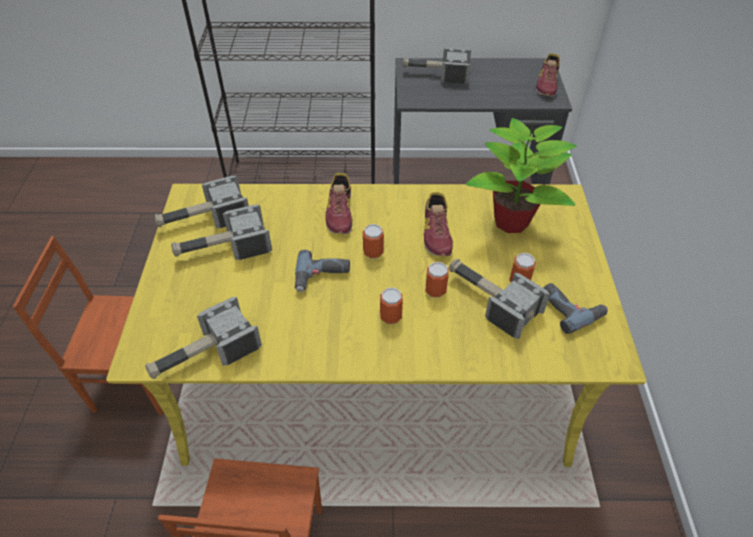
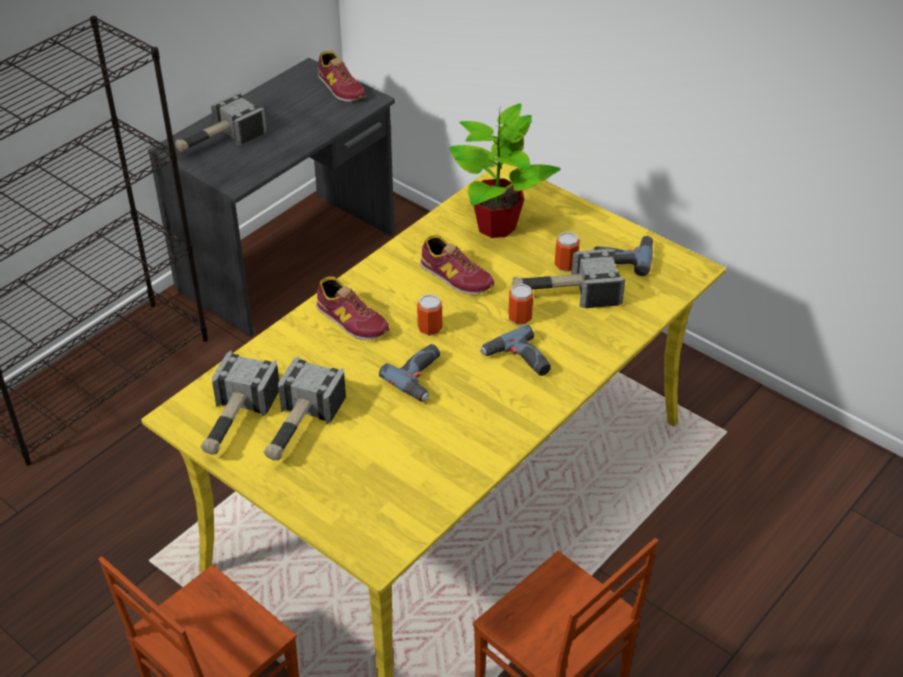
camera: 50 degrees left, 5 degrees down
(203, 355) = (427, 505): hammer -> none
(390, 316) = (517, 361): can -> power drill

